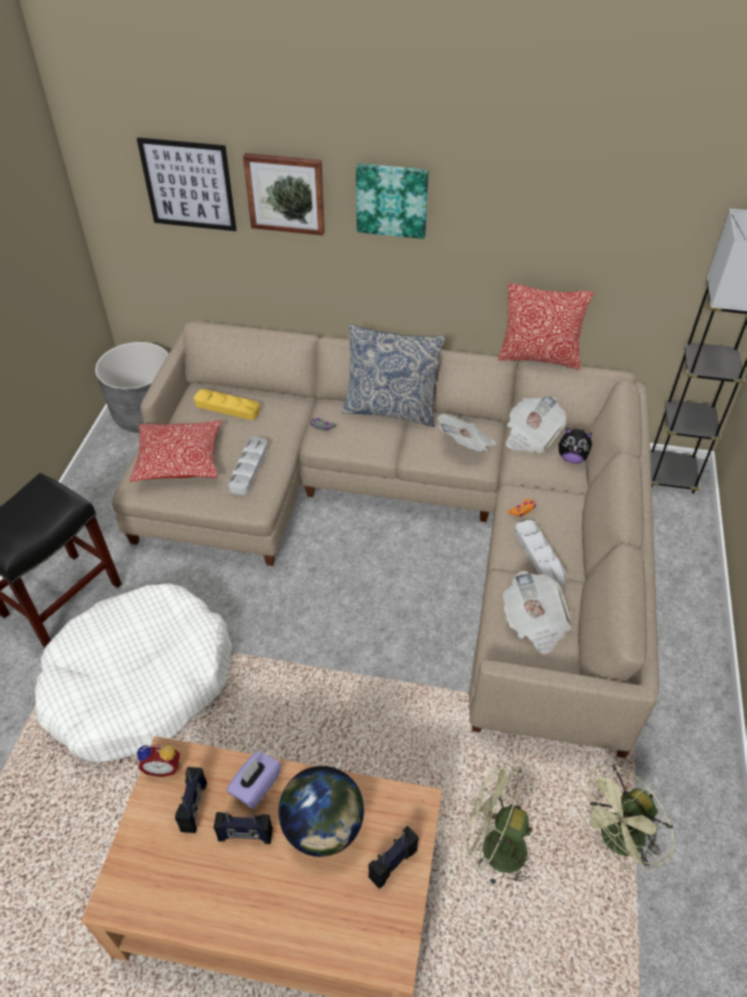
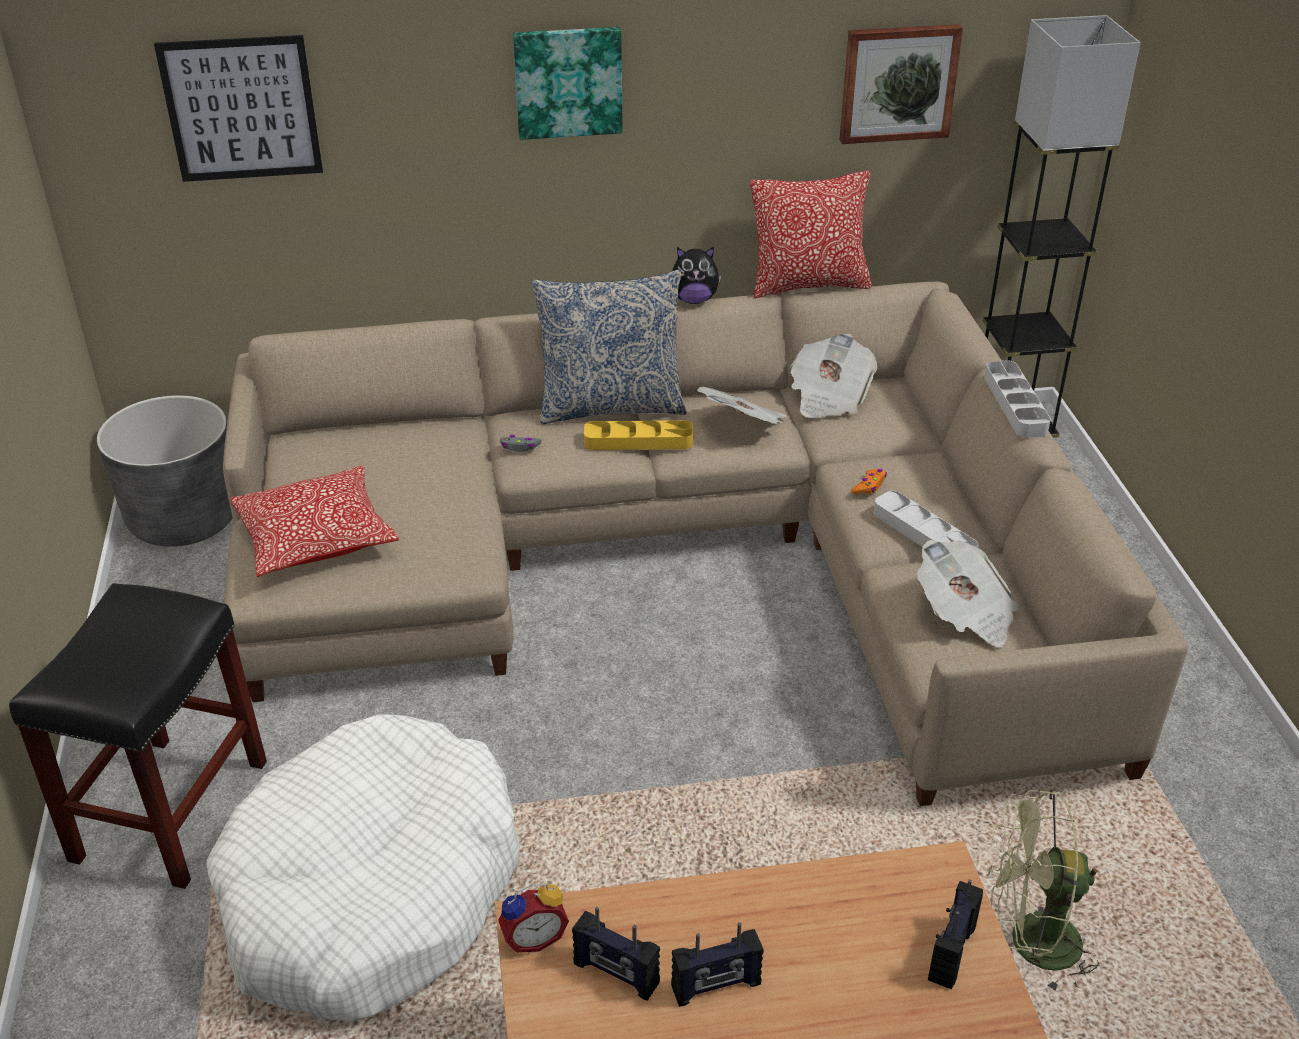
camera: 20 degrees left, 10 degrees down
(195, 807) = (615, 974): radio -> radio turned 135 degrees clockwise
(227, 407) = (356, 453): yellow tray -> yellow tray (638, 441)
(249, 468) = (436, 523): grey tray -> grey tray (1015, 404)
(255, 786) = (694, 919): purple tissue box -> none
(286, 193) = (403, 97): picture -> picture (898, 83)
(323, 827) = (826, 939): globe -> none
(572, 458) = (900, 411): plush toy -> plush toy (694, 300)
(616, 842) = (1187, 884): green fan -> none

